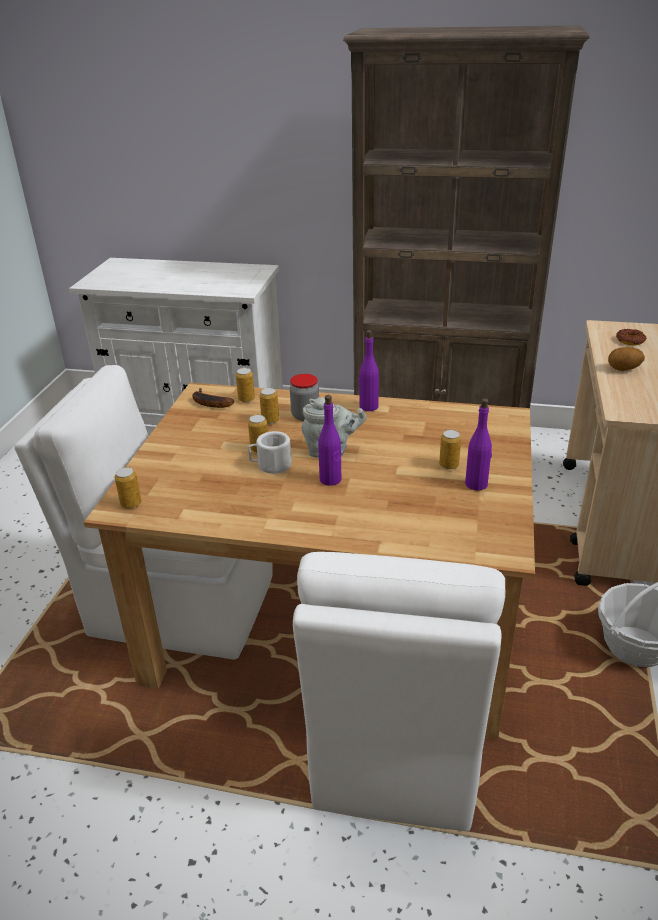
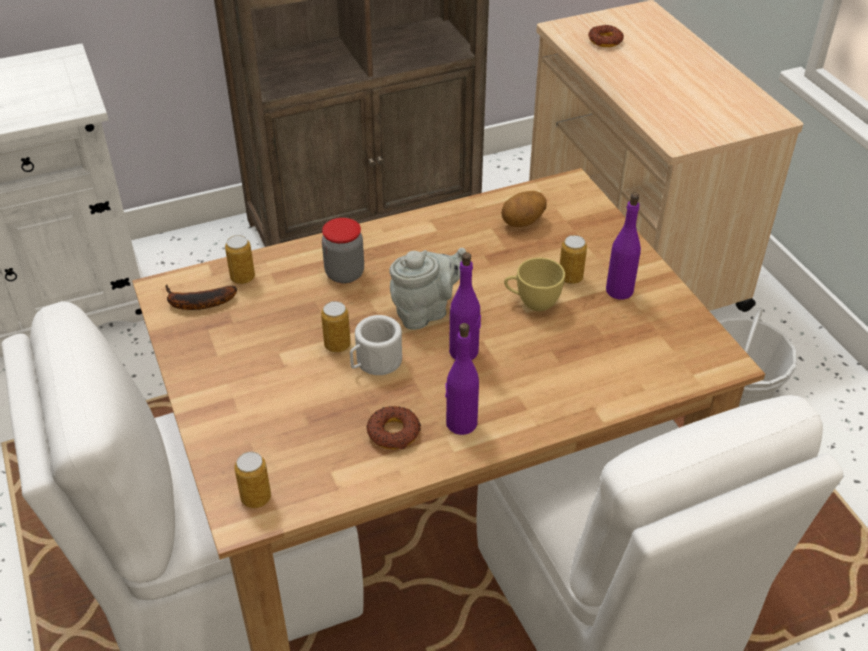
camera: 35 degrees left, 10 degrees up
(240, 504) = (394, 432): none -> donut
(270, 420) = (307, 298): can -> none
(368, 406) = (407, 231): purple bottle -> purple bottle (461, 423)
(406, 469) = (532, 302): none -> yellow cup
(623, 369) = (632, 83): potato -> potato (523, 222)

